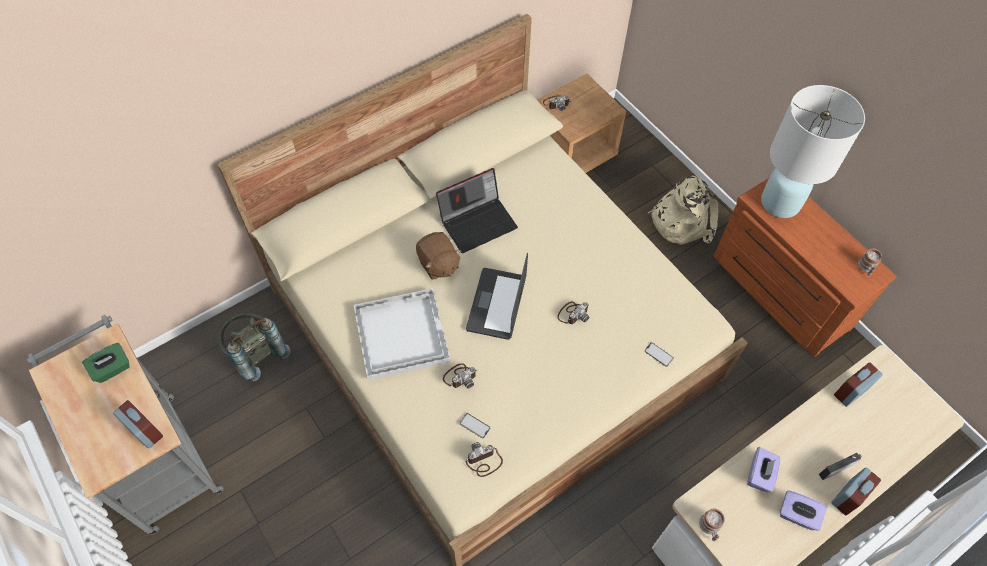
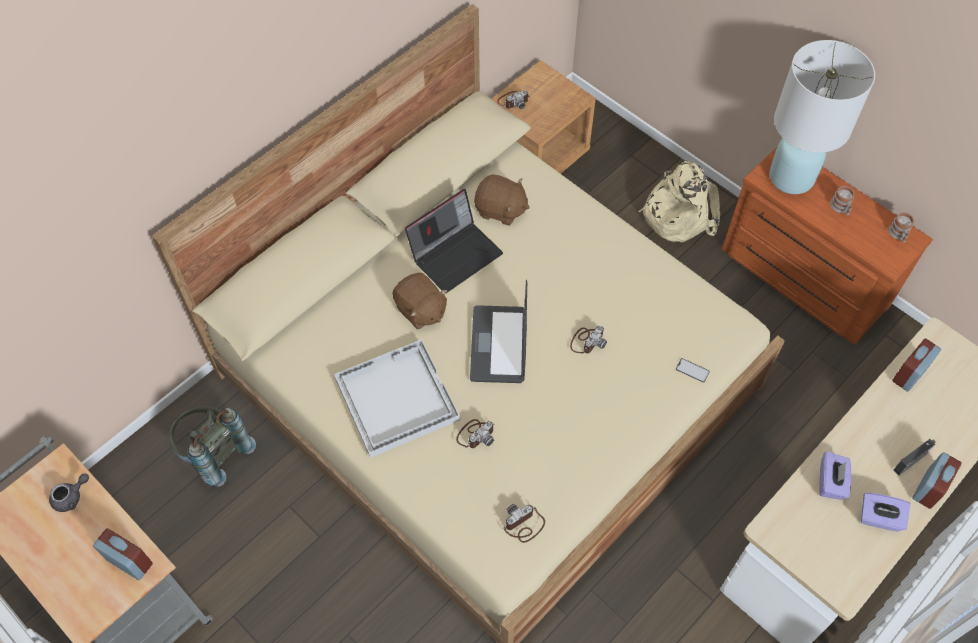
camera: 10 degrees left, 0 degrees up
(112, 369) = (71, 497): green tissue box -> grey teapot
(475, 425) = (505, 487): phone -> none
(523, 191) = (500, 210): none -> brown plush toy
(710, 528) = (789, 549): mug -> mug (841, 208)

